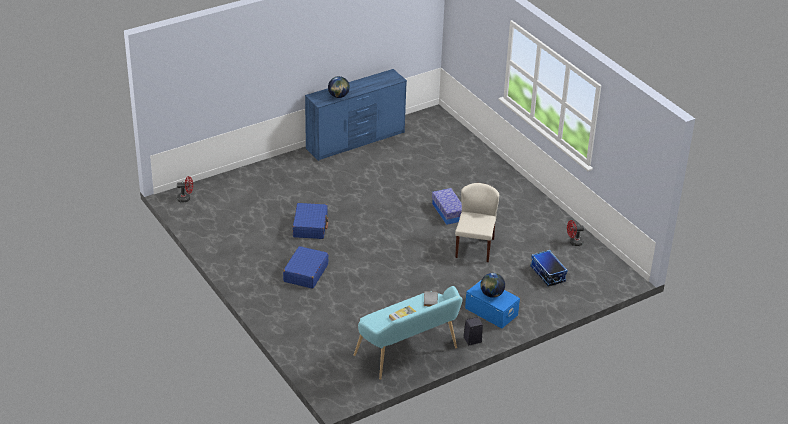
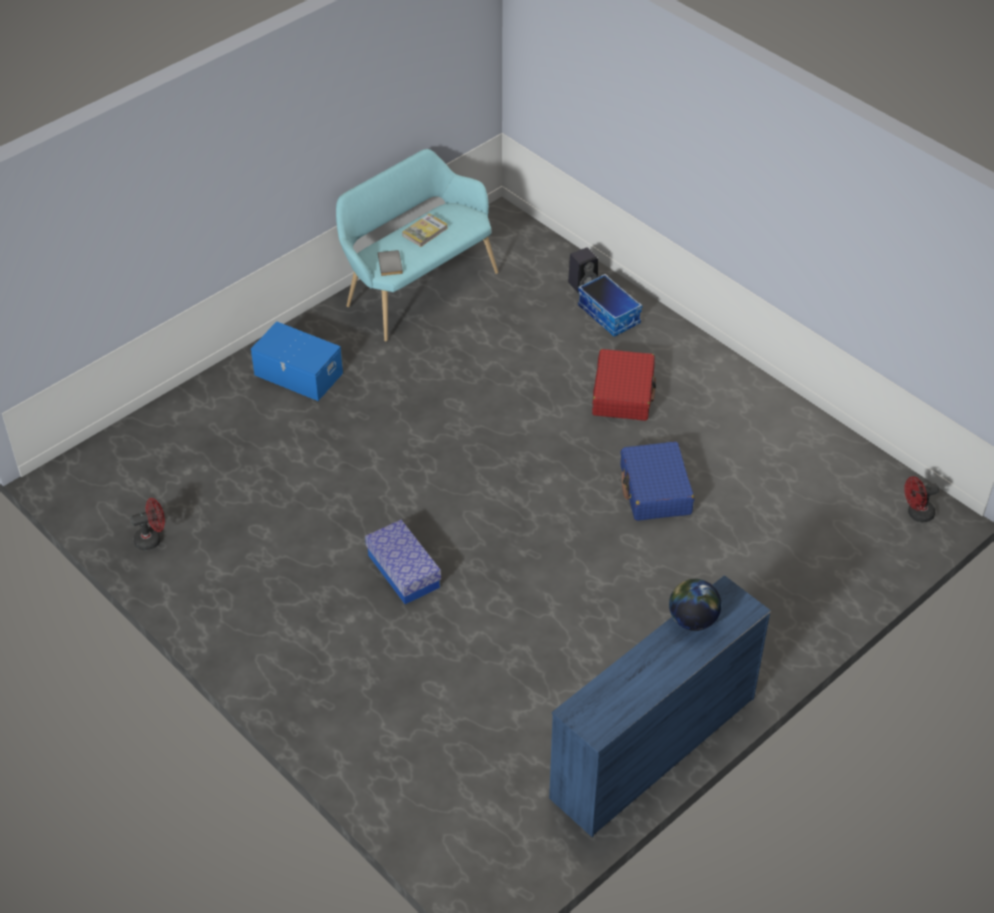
camera: 170 degrees right, 10 degrees up
(305, 273) = (623, 393): blue suitcase -> red suitcase
(472, 340) = (325, 322): black speaker -> black speaker (583, 284)
(474, 247) = (341, 495): beige chair -> none
(491, 294) = (298, 346): globe -> none
(547, 274) = (204, 460): storage box -> storage box (609, 315)

